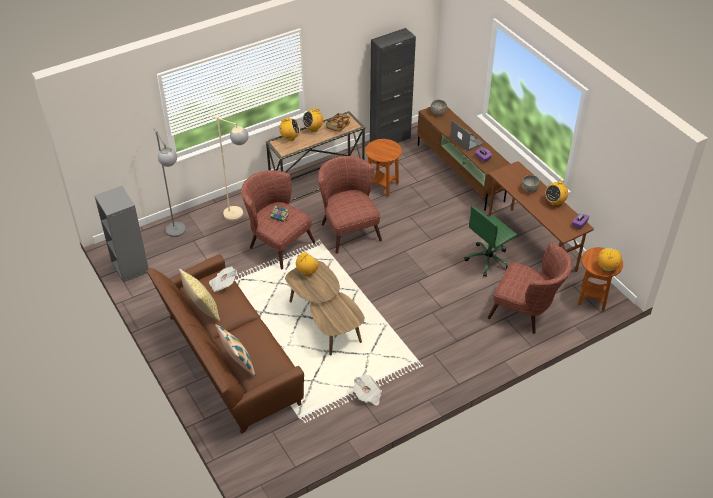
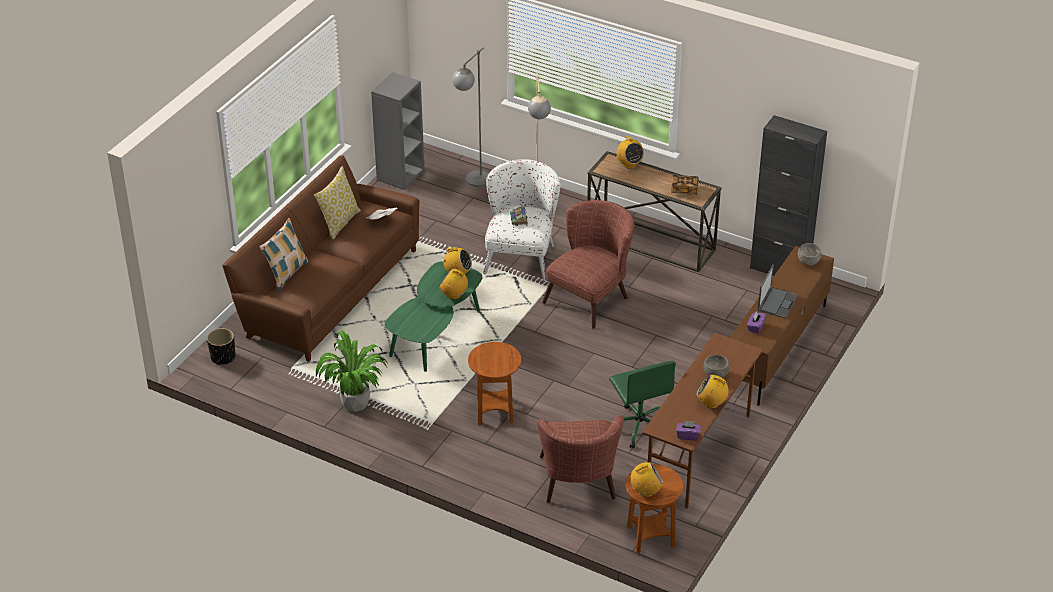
camera: 60 degrees right, 5 degrees down
(253, 457) = (223, 357): none -> black planter
(277, 242) = (522, 254): brown armchair -> white armchair
(313, 128) = (661, 174): radio -> radio (454, 295)
(325, 320) = (435, 334): brown coffee table -> green coffee table
(367, 395) = (356, 404): newspaper -> potted plant
(382, 186) = (688, 295): brown side table -> brown side table (495, 411)
(489, 260) = (639, 425): green office chair -> green office chair turned 135 degrees counterclockwise

